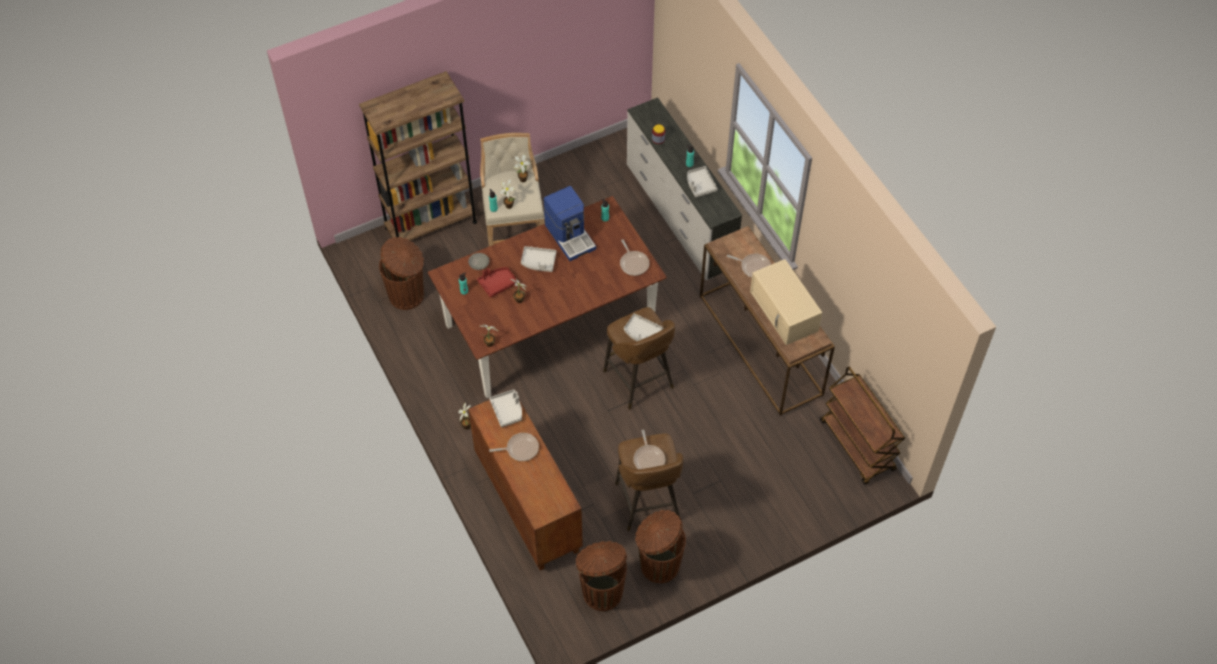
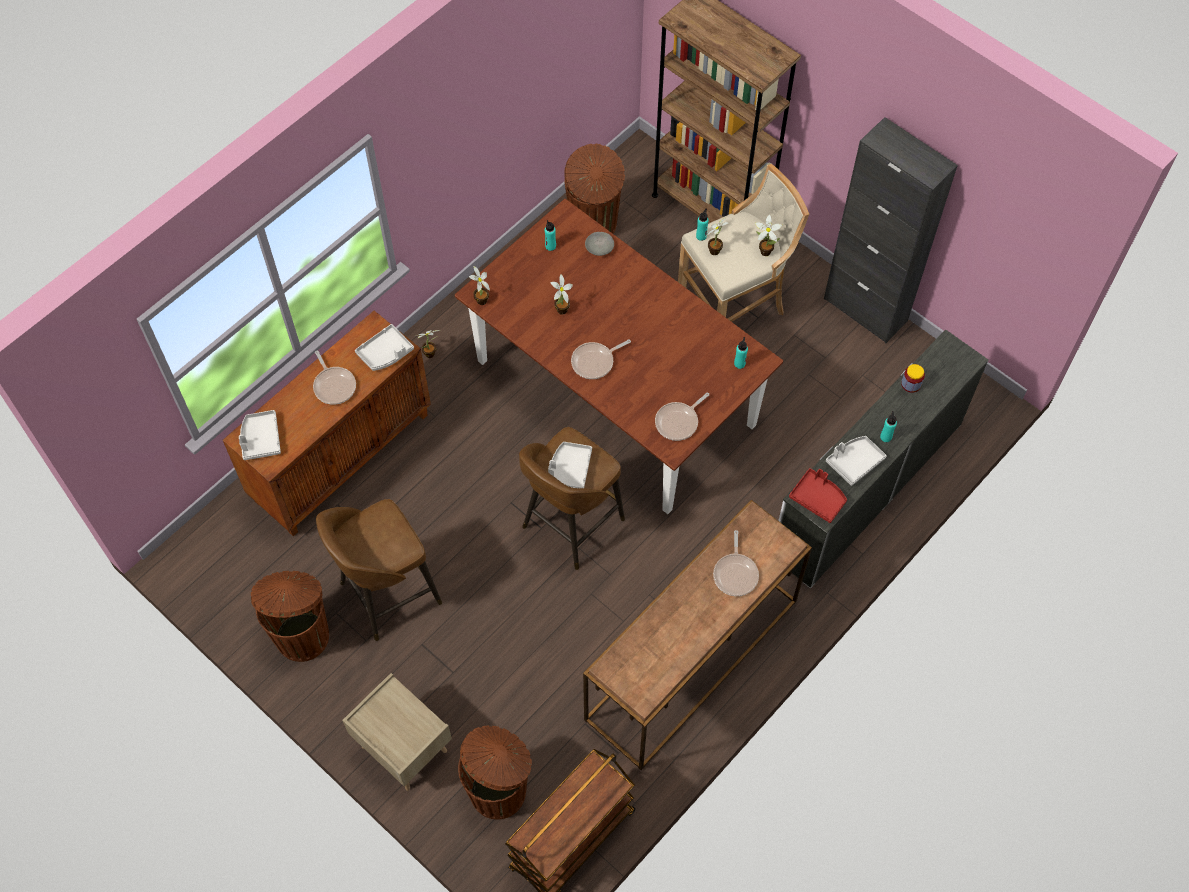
camera: 70 degrees right, 5 degrees up
(497, 284) = (577, 278): red tray -> red tray (818, 498)
(538, 262) = (631, 311): grey tray -> grey tray (260, 439)
(550, 170) = (865, 310): none -> black cabinet
(570, 236) = (690, 333): coffee machine -> none
(602, 591) = (246, 581): brown trash can -> brown trash can (499, 790)
(649, 459) = (373, 539): frying pan -> frying pan (595, 362)
(764, 524) = (403, 749): none -> beige nightstand
(784, 312) = (673, 638): beige microwave -> none

